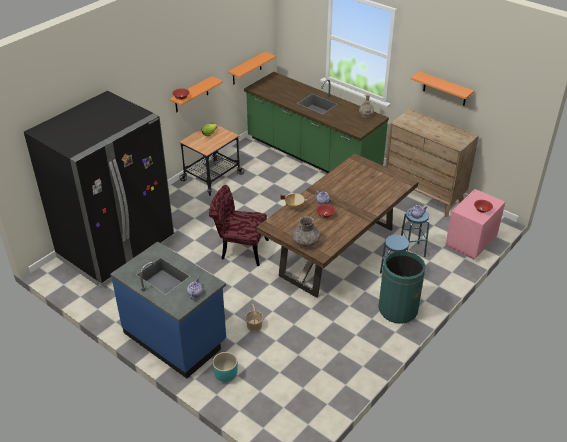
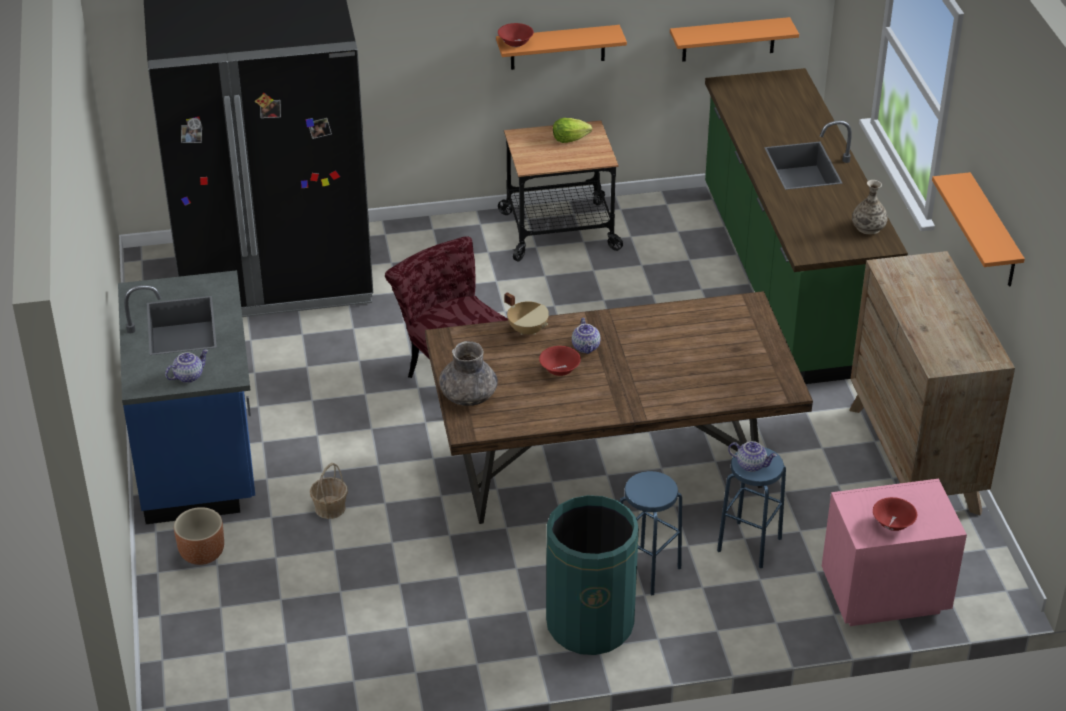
camera: 40 degrees right, 0 degrees up
(225, 375) = (202, 553): turquoise planter -> brown planter

